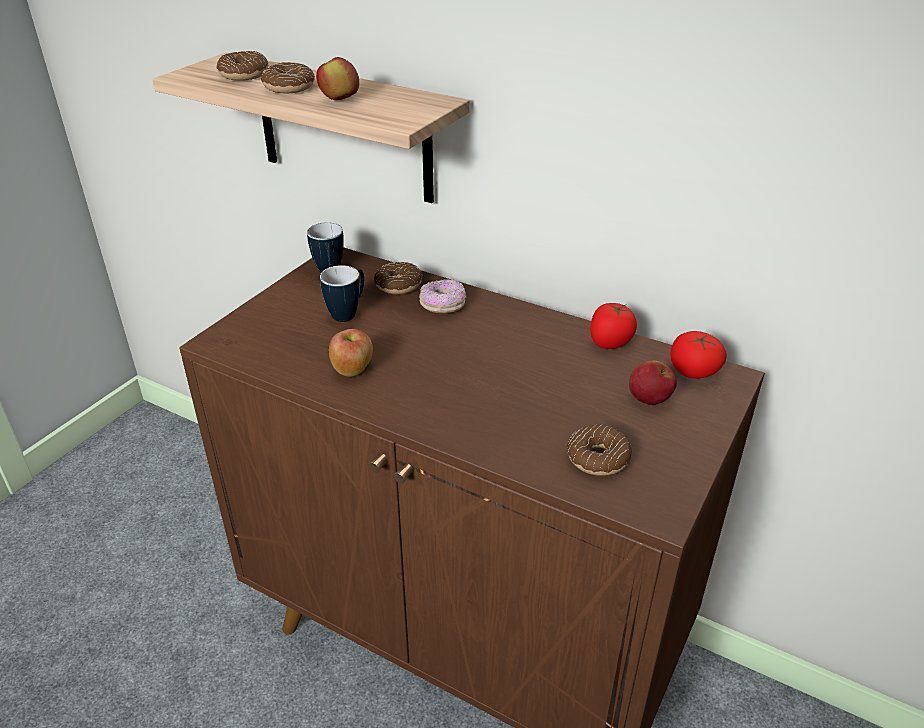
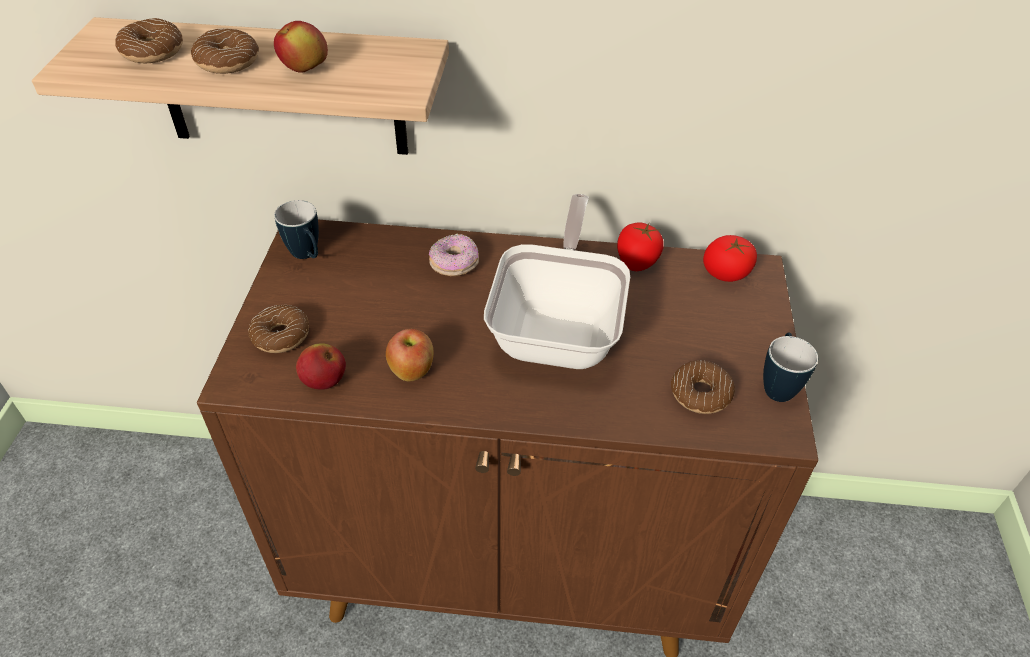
camera: 25 degrees left, 10 degrees up
(348, 313) = (361, 301): mug -> mug (777, 385)
(398, 285) = (392, 251): donut -> donut (281, 336)
(500, 373) = (559, 328): none -> frying pan
(649, 400) = (706, 315): apple -> apple (324, 381)

